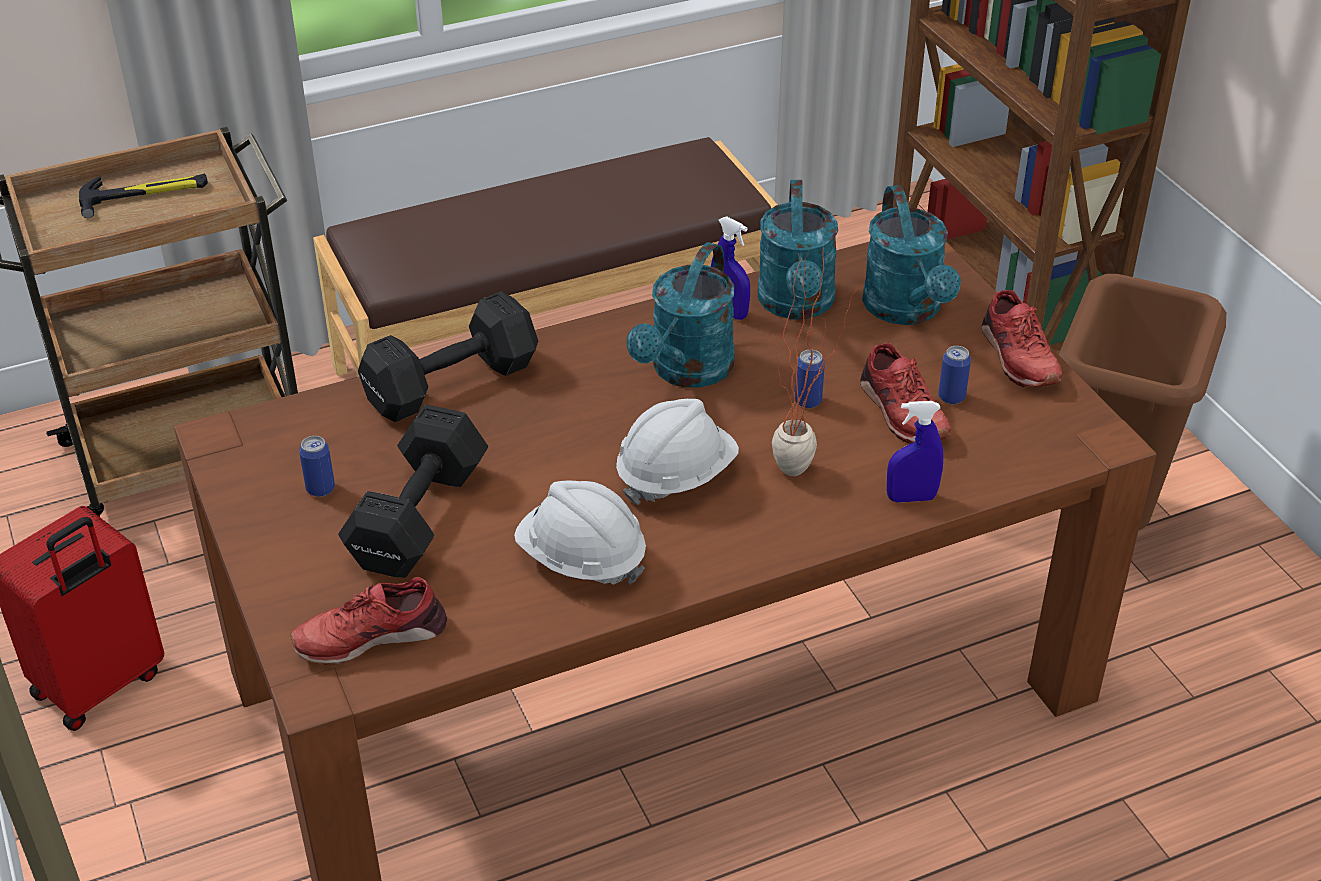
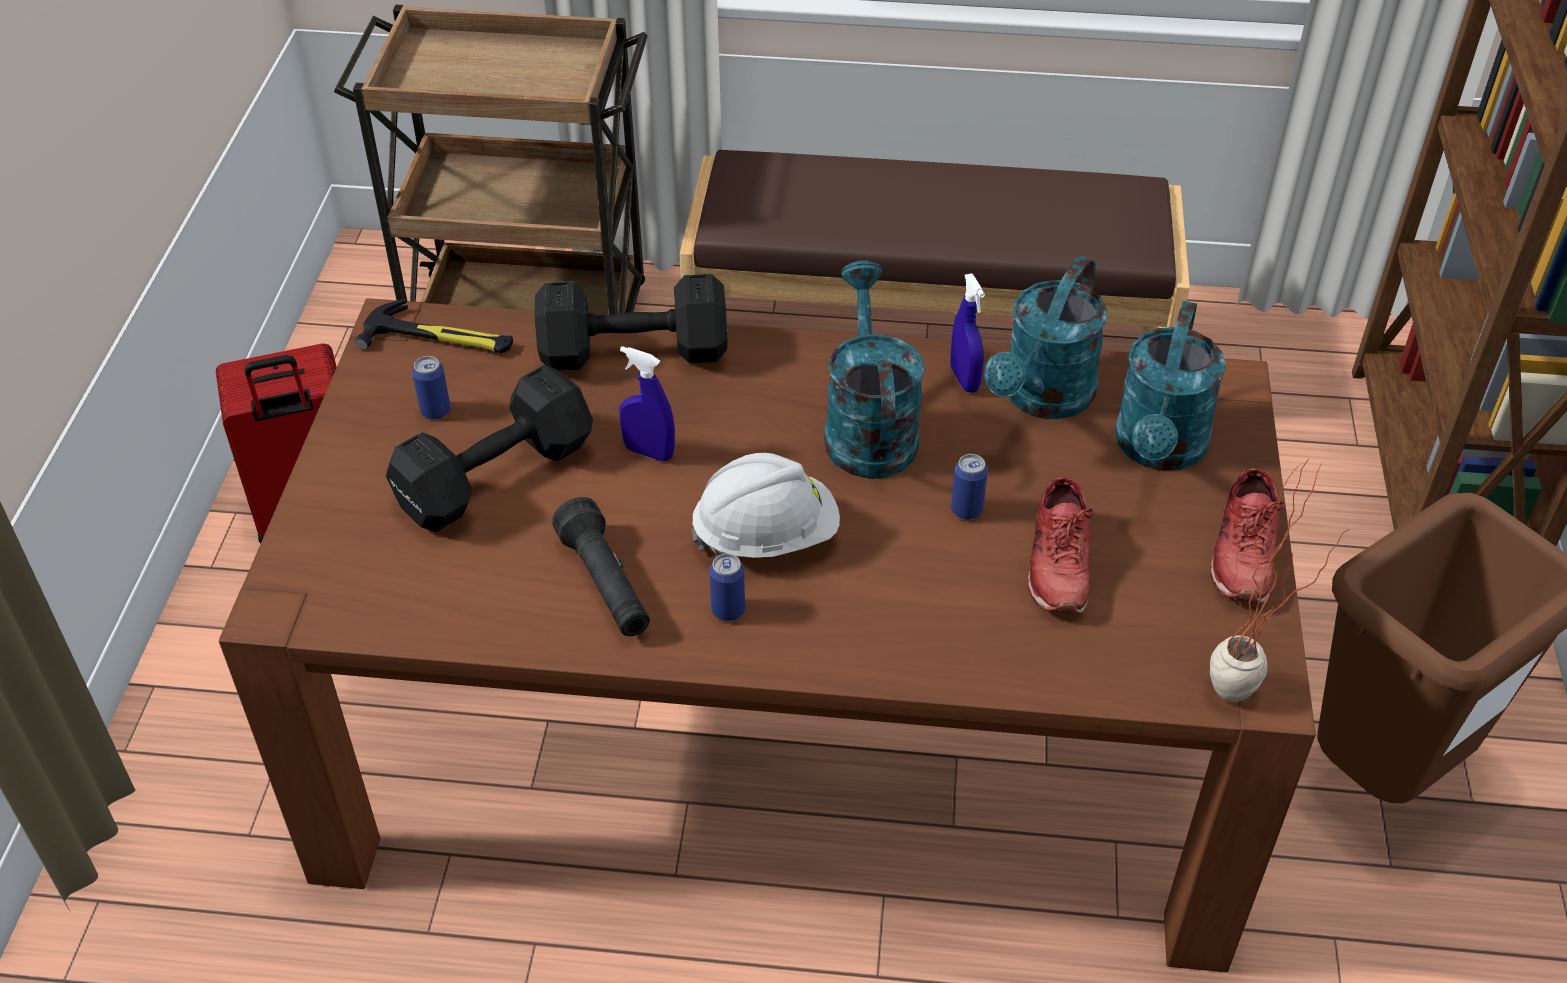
camera: 30 degrees right, 5 degrees up
(144, 194) = (513, 63): hammer -> hammer (439, 338)
(370, 635) = (360, 576): red shoe -> none
(581, 559) = (606, 585): white hard hat -> black flashlight
(686, 372) = (868, 428): turquoise watering can -> turquoise watering can turned 120 degrees clockwise
(803, 476) = (893, 592): potted plant -> potted plant (1238, 706)
(911, 498) = (988, 665): blue spray bottle -> blue spray bottle (649, 452)
(951, 397) = (1127, 569): can -> can (728, 610)

